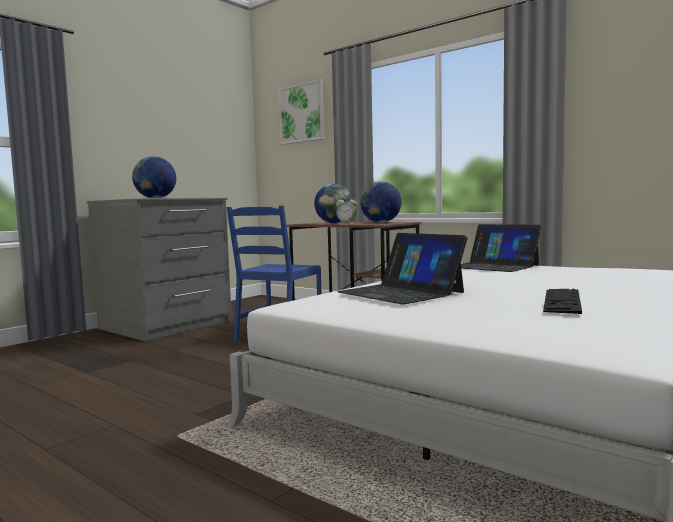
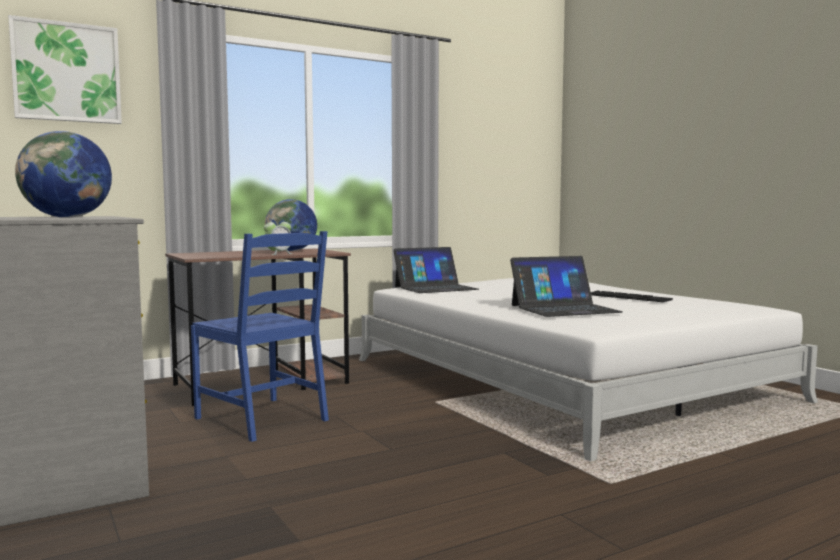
camera: 70 degrees left, 0 degrees up
(334, 223) = (231, 254): globe -> none

